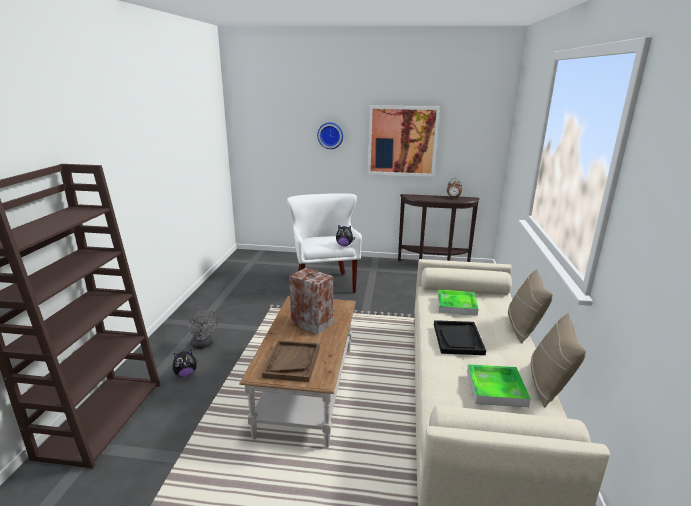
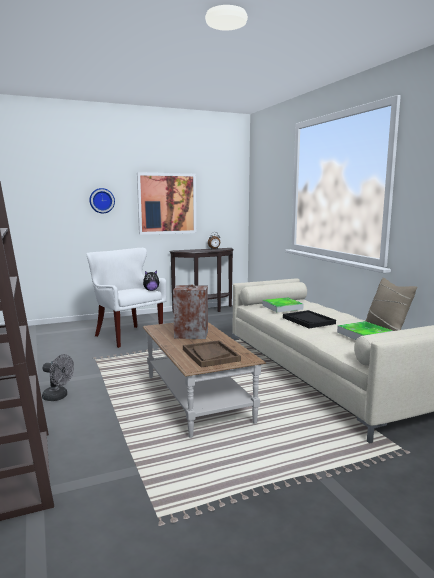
camera: 30 degrees left, 10 degrees down
(186, 374) = (67, 419): plush toy -> none
(523, 328) = (337, 310): beige pillow -> none

